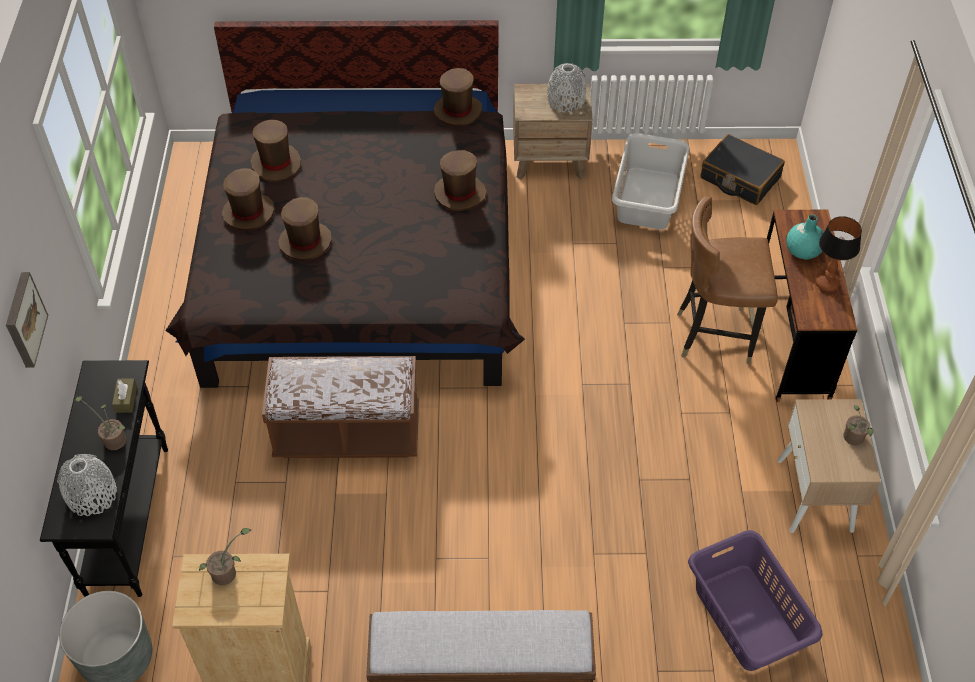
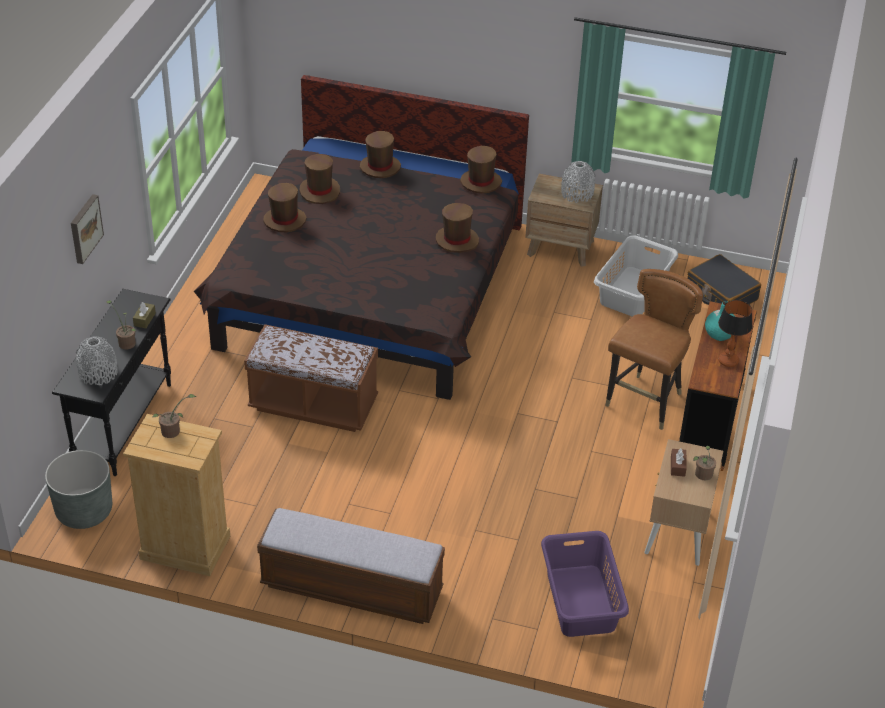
camera: 15 degrees right, 10 degrees down
(305, 242) = (320, 249): brown hat -> brown hat (380, 167)
(715, 335) = (645, 402): brown chair -> brown chair turned 105 degrees clockwise
(821, 434) = (677, 466): none -> brown tissue box

